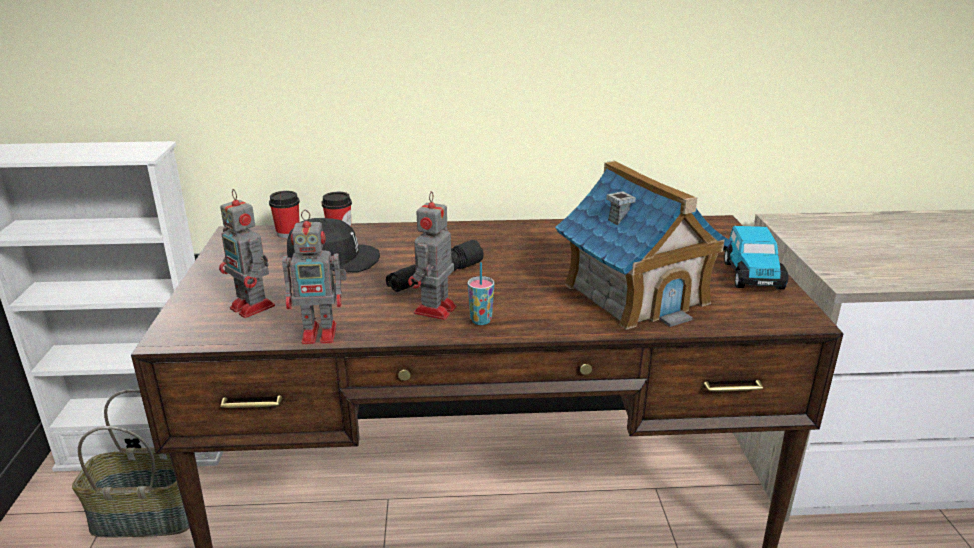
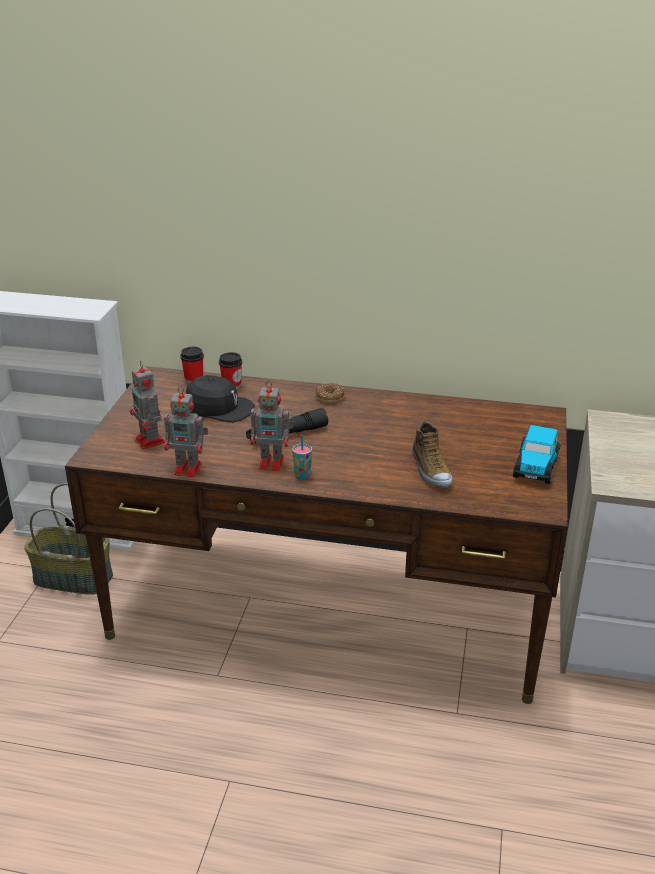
camera: 15 degrees right, 5 degrees up
(434, 311) = (273, 463): toy robot -> toy robot turned 120 degrees counterclockwise
(466, 233) = (329, 397): none -> donut
(636, 293) = (430, 470): toy house -> shoe

